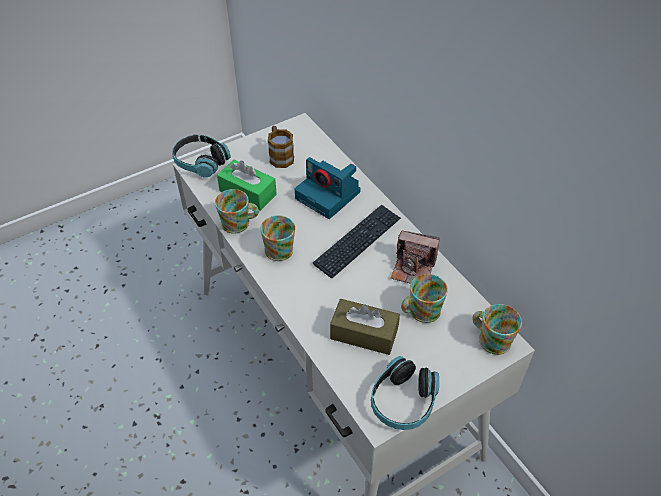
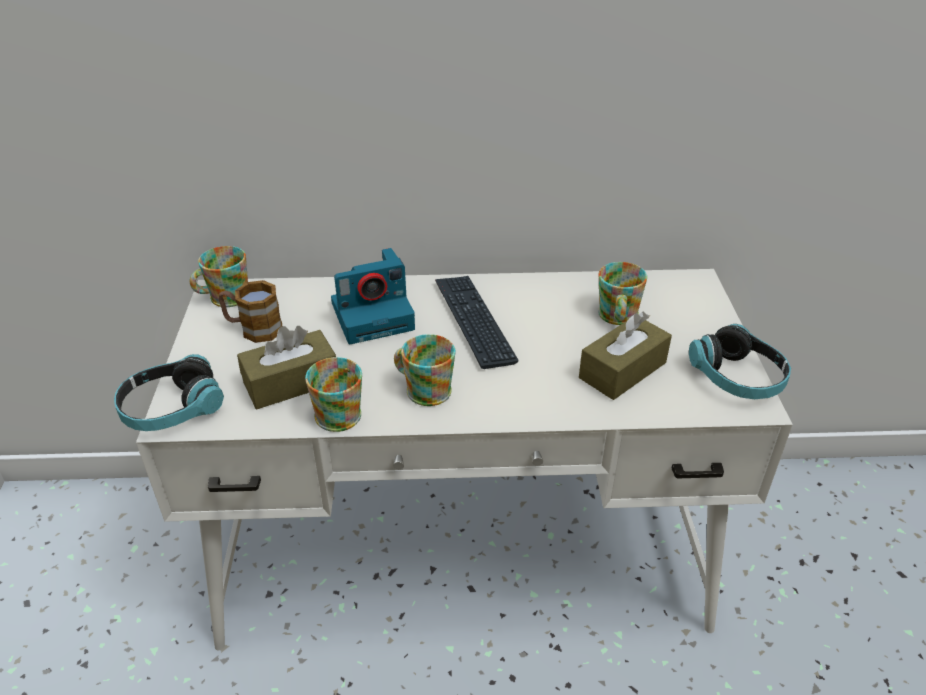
camera: 60 degrees left, 10 degrees down
(248, 193) = (291, 383): green tissue box -> brown tissue box
(413, 268) = (550, 298): camera -> none
(490, 338) = (684, 287): mug -> mug (224, 297)

